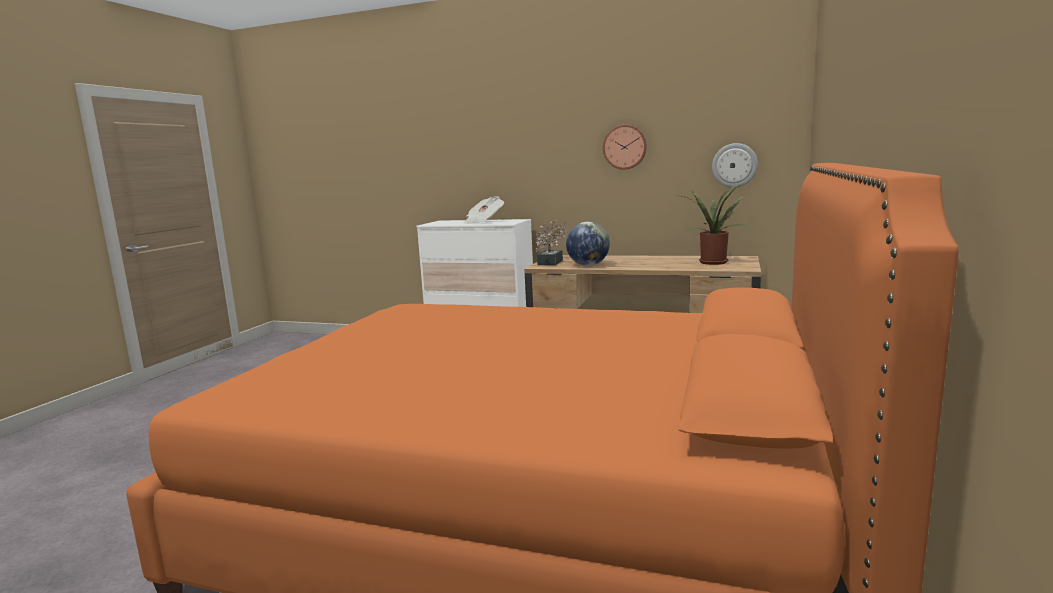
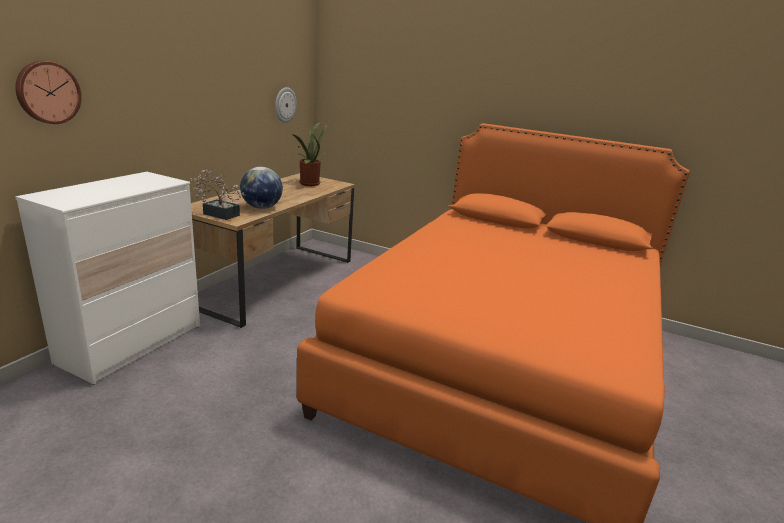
camera: 85 degrees left, 10 degrees up
(483, 222) = (124, 185): newspaper -> none
(625, 147) = (221, 87): wall clock -> wall clock (47, 92)

